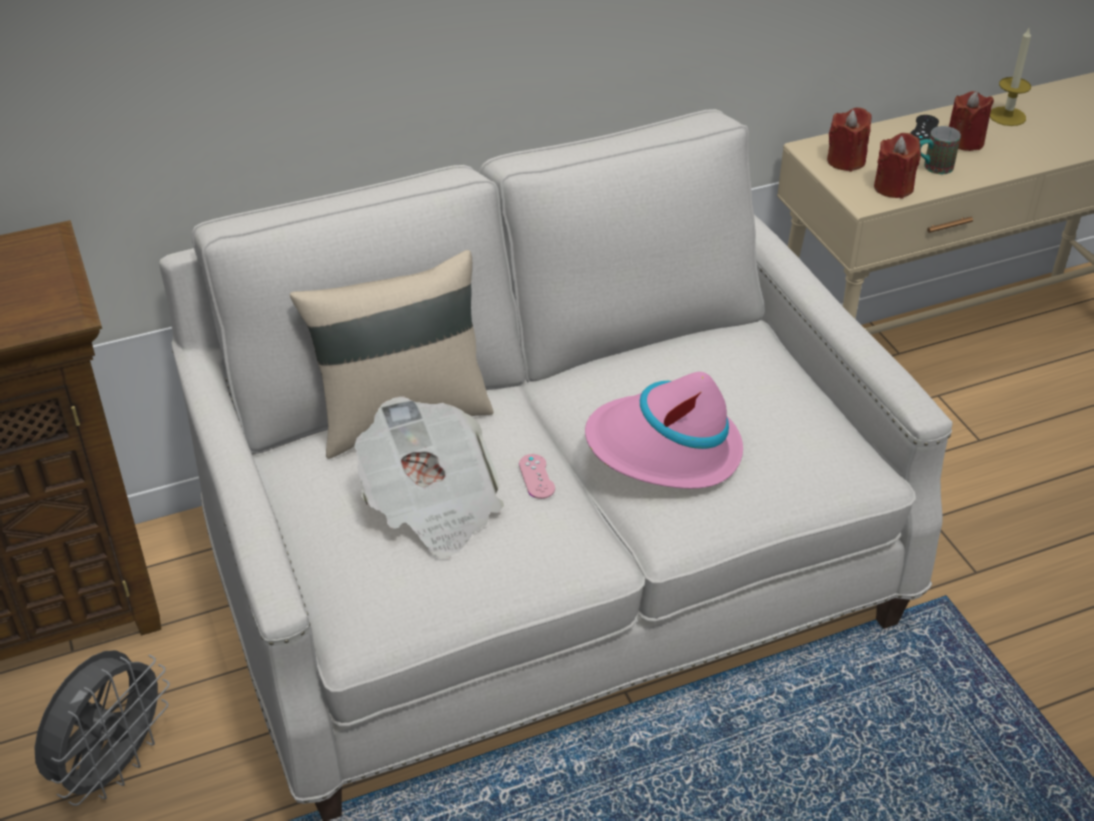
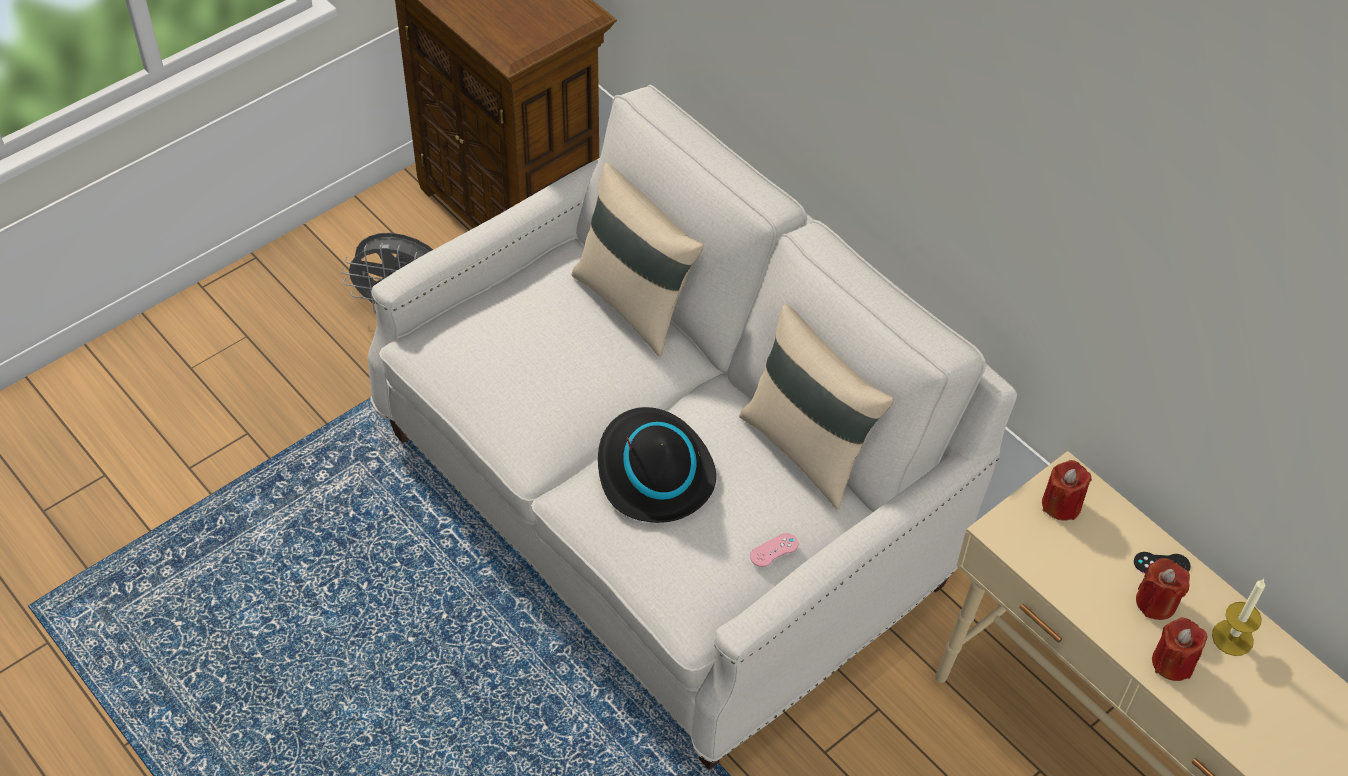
camera: 70 degrees right, 10 degrees up
(431, 504) = (541, 346): newspaper -> none
(536, 476) = (596, 400): pink game controller -> pink game controller (774, 550)
(664, 450) = (653, 472): pink hat -> black hat
(667, 336) = (808, 448): none -> beige pillow
(893, 187) = (1034, 549): red candle -> red candle (1172, 662)
(932, 168) = (1088, 578): mug -> none

